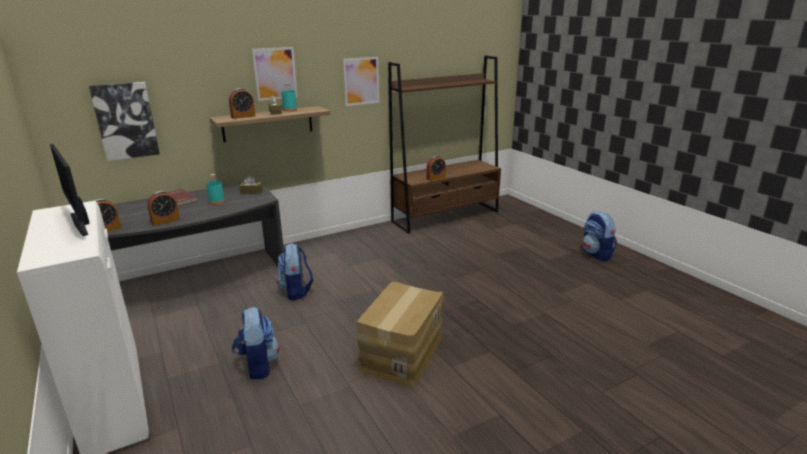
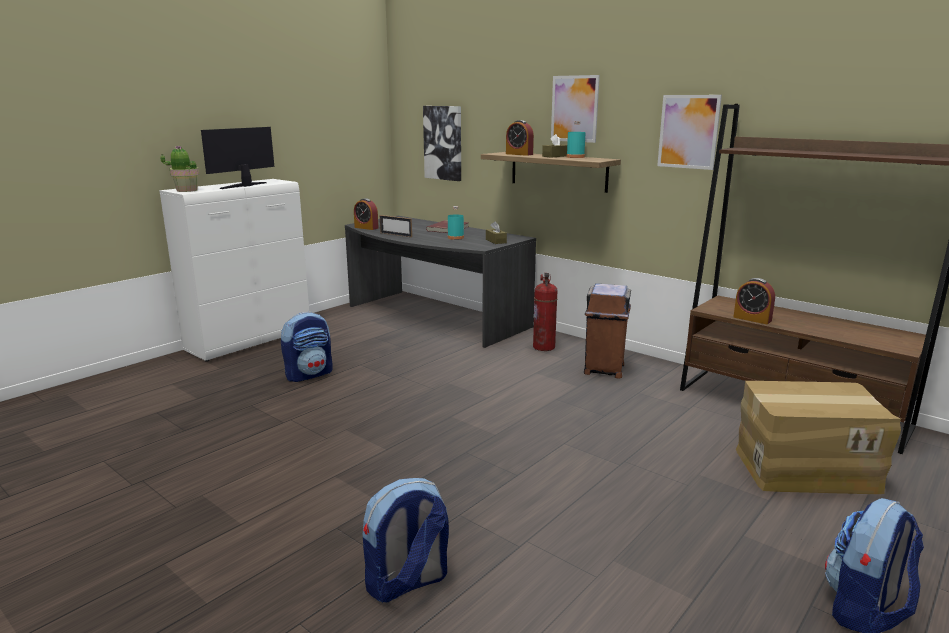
camera: 70 degrees right, 5 degrees down
(62, 254) = (186, 190): none -> potted plant
(165, 221) = (396, 235): alarm clock -> picture frame
(296, 291) = (452, 360): backpack -> backpack (407, 583)
(309, 254) = (544, 347): none -> fire extinguisher
(364, 245) = (603, 370): none -> brown trash can
(401, 353) = (352, 439): cardboard box -> cardboard box (804, 469)

